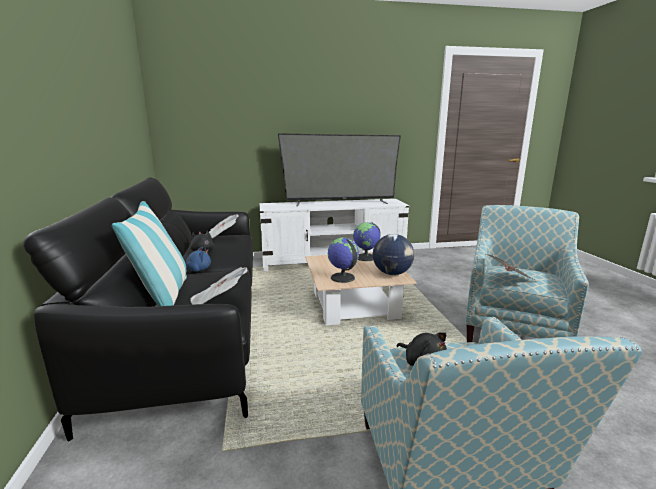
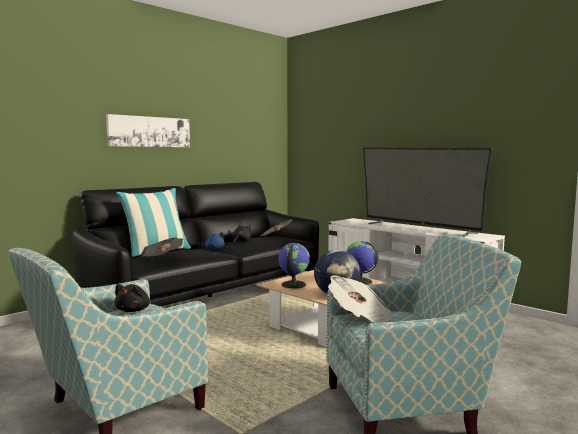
camera: 55 degrees right, 10 degrees down
(60, 113) = (149, 132): none -> picture

